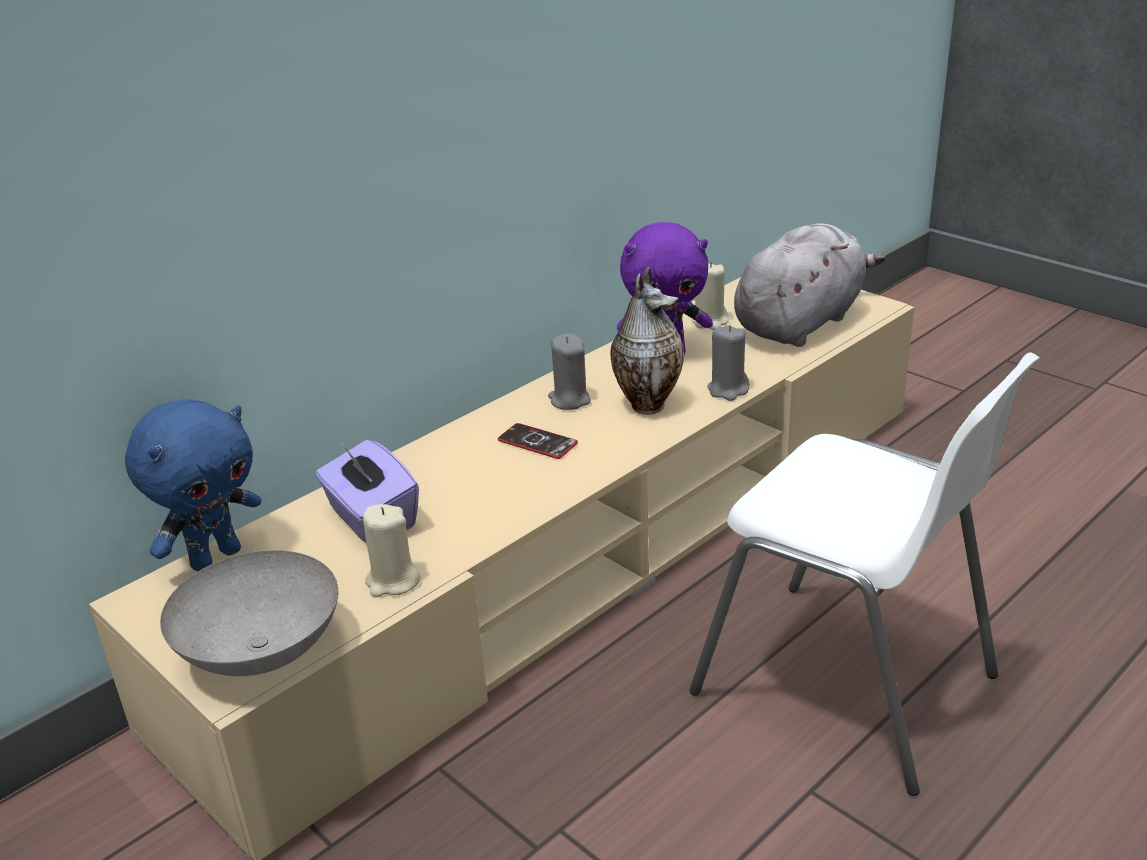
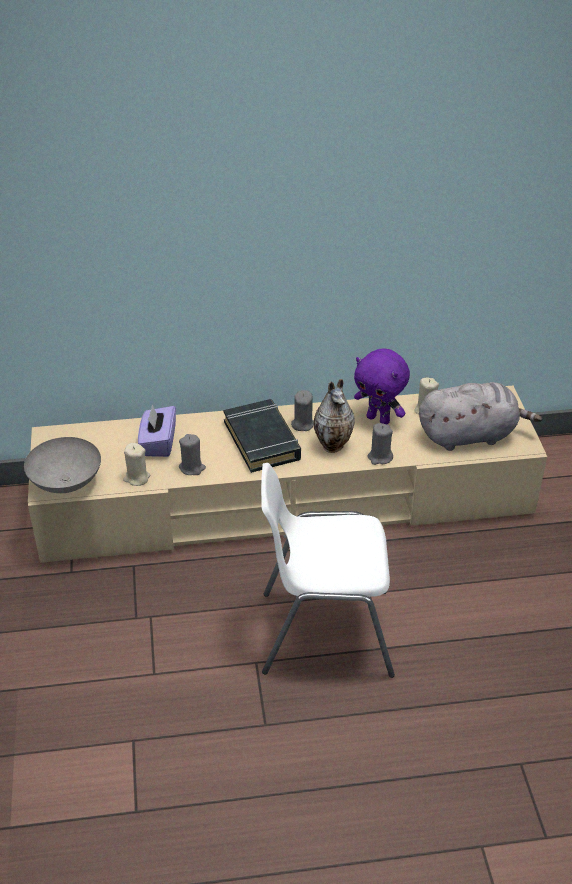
camera: 35 degrees right, 10 degrees up
(215, 557) = (88, 430): blue plush toy -> none
(472, 524) = (192, 468): none -> grey candle
(537, 442) = (262, 440): phone -> black book
(847, 685) = (324, 632): white chair -> white chair turned 105 degrees clockwise

